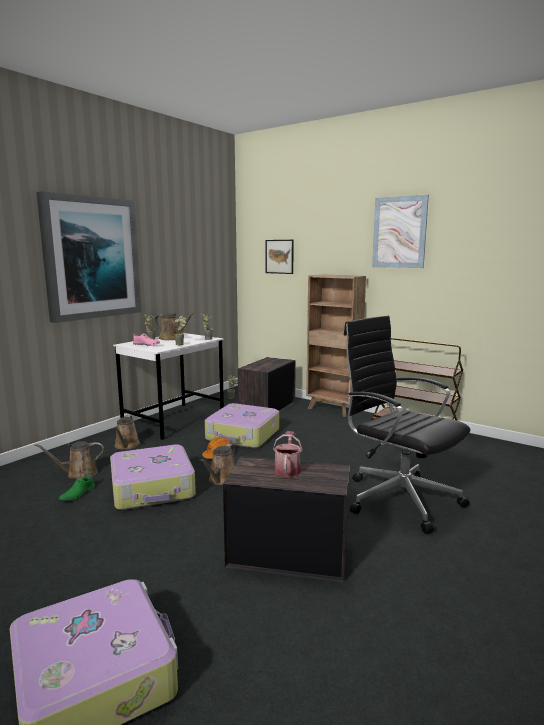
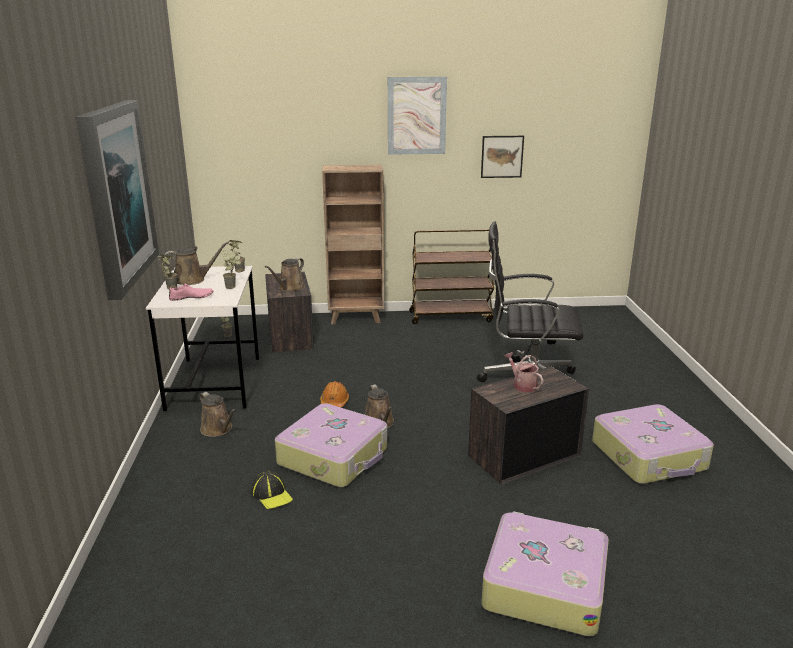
camera: 40 degrees left, 10 degrees up
(77, 494) = (272, 494): green shoe -> cap
(79, 473) = (228, 477): brown watering can -> brown watering can (290, 288)
(243, 435) = (320, 374): suitcase -> suitcase (649, 456)
(279, 256) = (258, 145): picture -> picture (502, 156)

